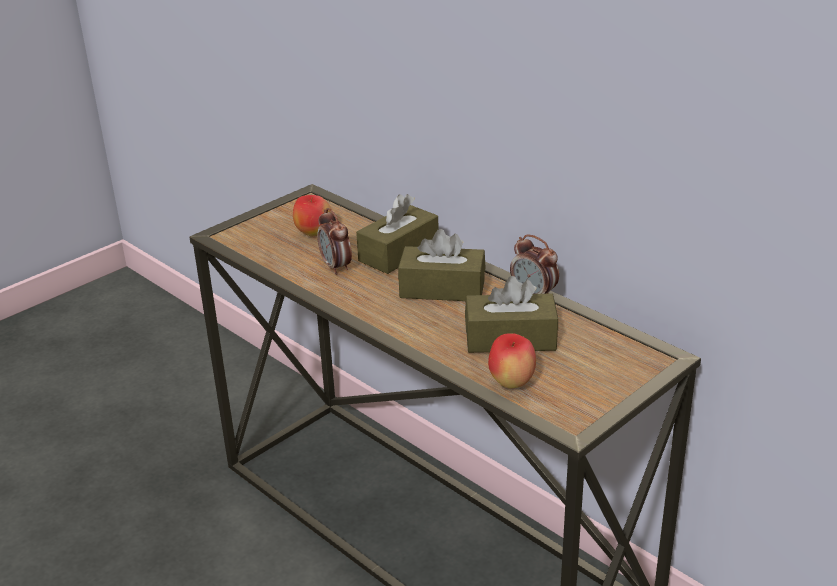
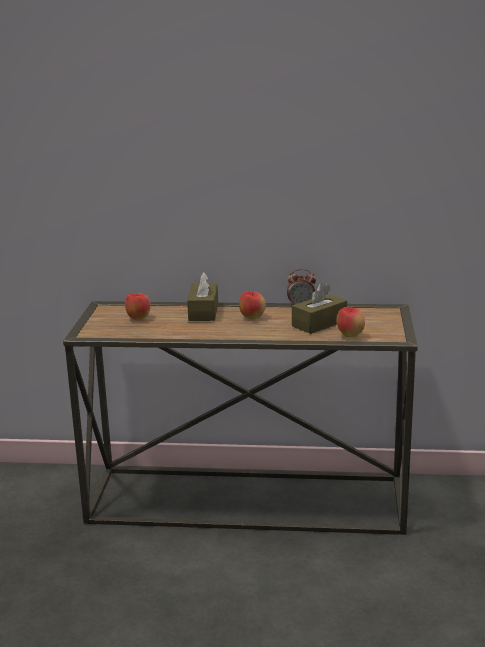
camera: 40 degrees left, 10 degrees down
(336, 267) = (180, 327): alarm clock -> none
(442, 289) = (252, 318): brown tissue box -> apple

